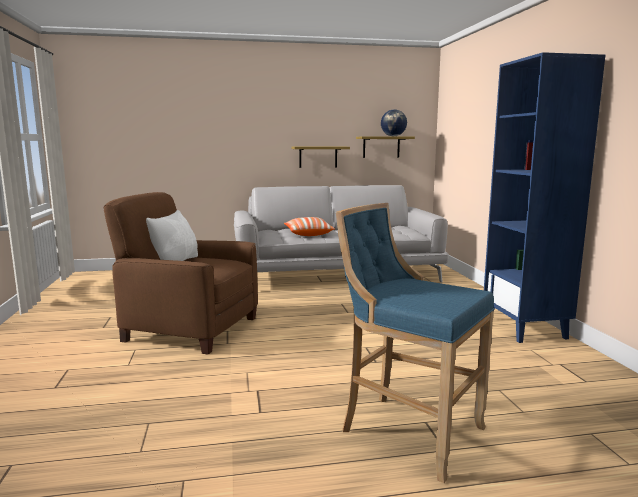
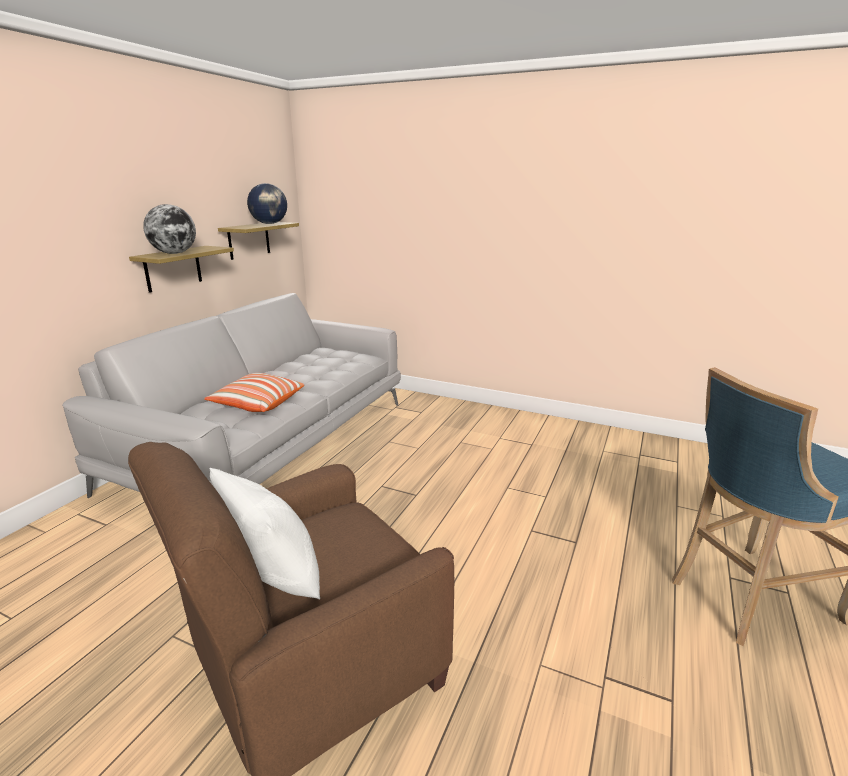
camera: 55 degrees left, 10 degrees up
(311, 146) = (174, 253): none -> globe
(525, 329) = (558, 430): blue bookcase -> none

